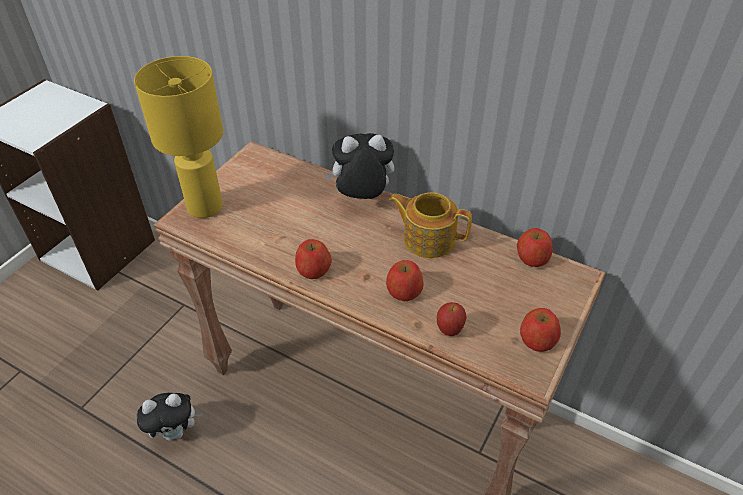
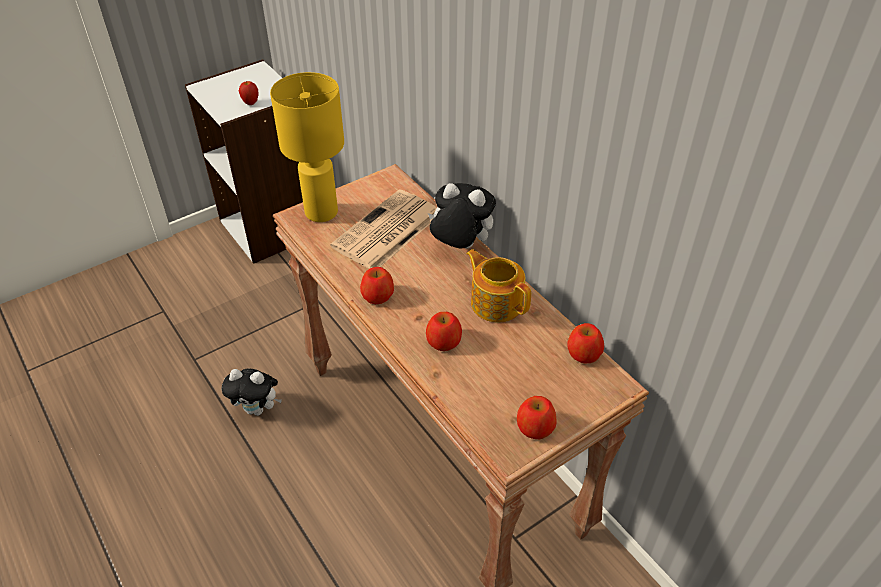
camera: 25 degrees right, 0 degrees up
(283, 206) = (387, 231): none -> newspaper
(449, 330) = (460, 389): apple -> apple (250, 103)

